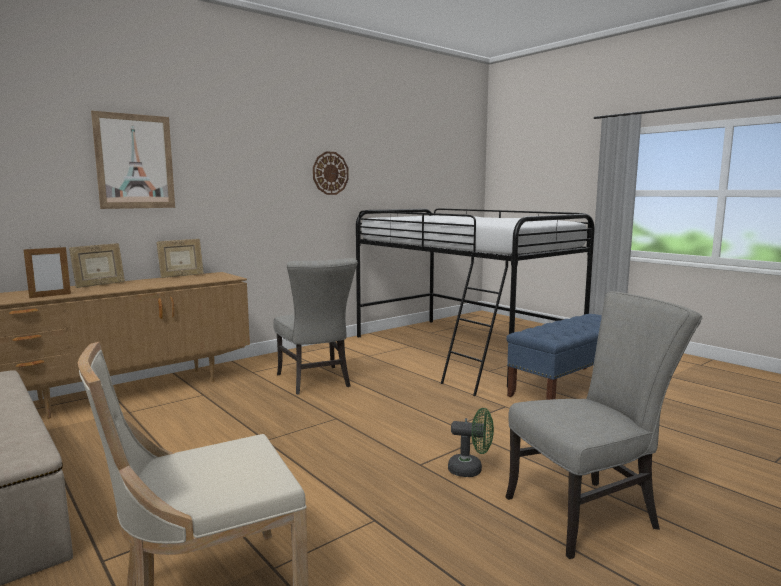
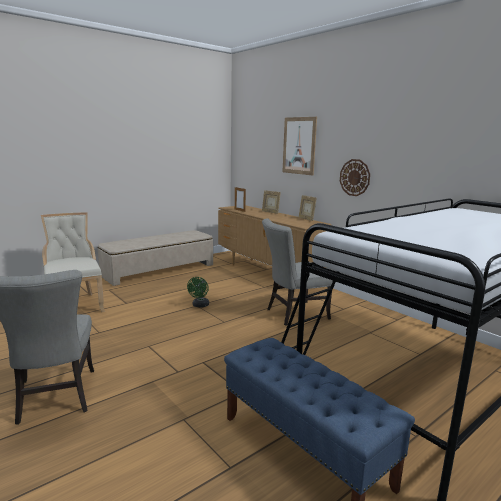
camera: 90 degrees right, 5 degrees up
(330, 173) = (433, 156): wall clock -> wall clock (354, 177)
(471, 470) = (132, 362): green fan -> green fan (199, 305)

